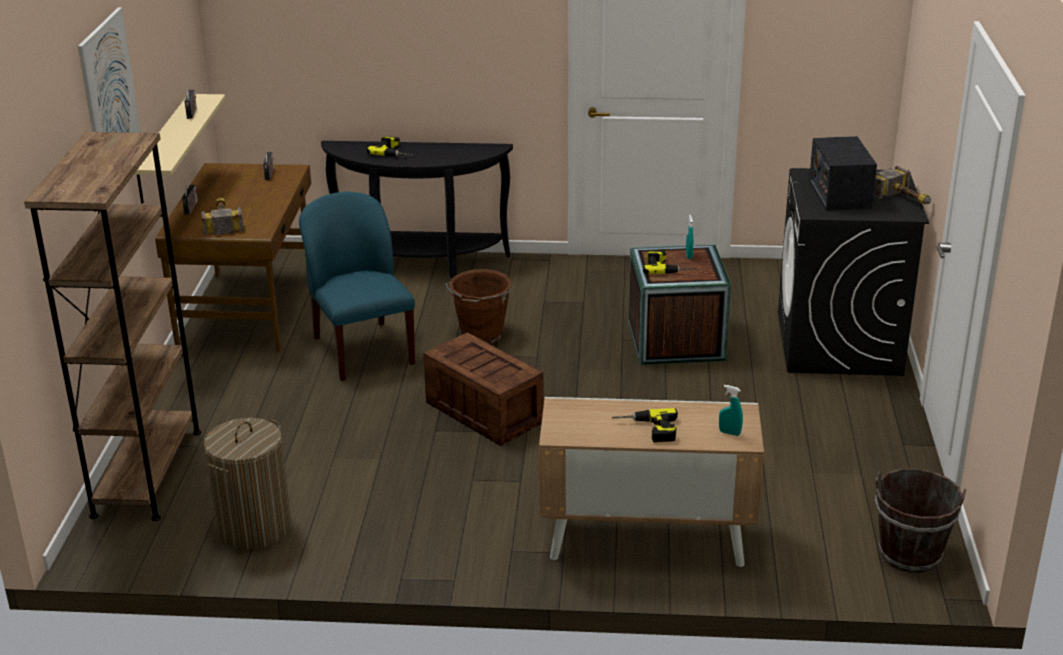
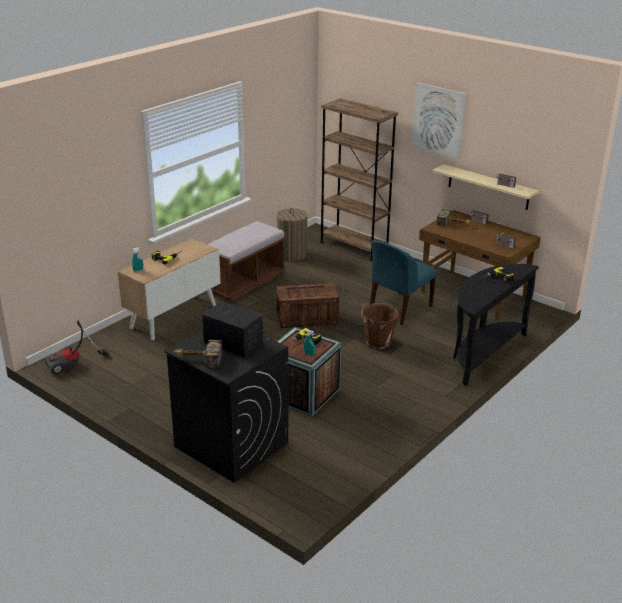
camera: 125 degrees right, 0 degrees up
(362, 350) = (399, 309): blue chair -> blue chair turned 120 degrees clockwise
(434, 527) = (244, 282): none -> brown bench
(910, 555) = (74, 365): brown bucket -> vacuum cleaner

